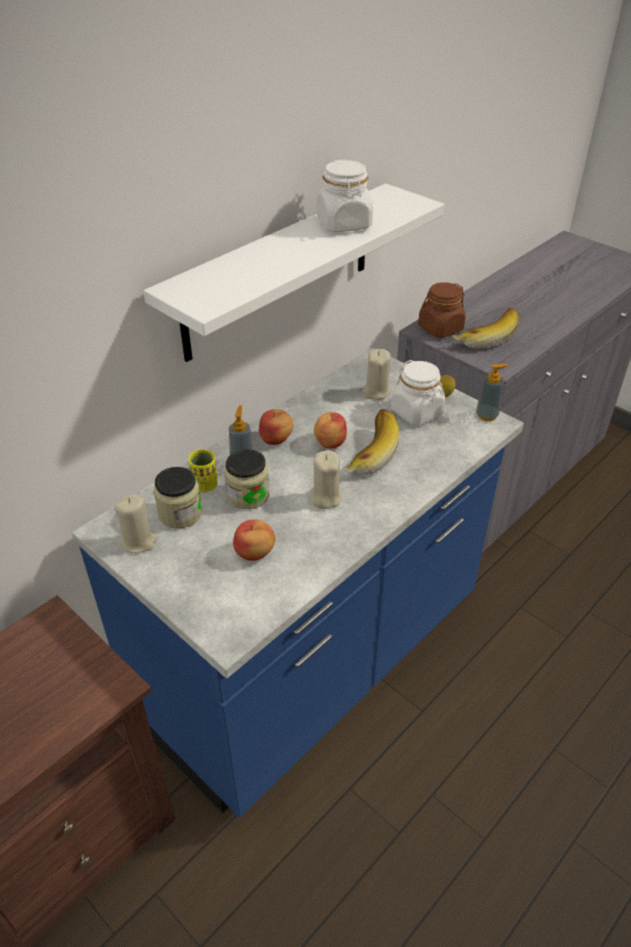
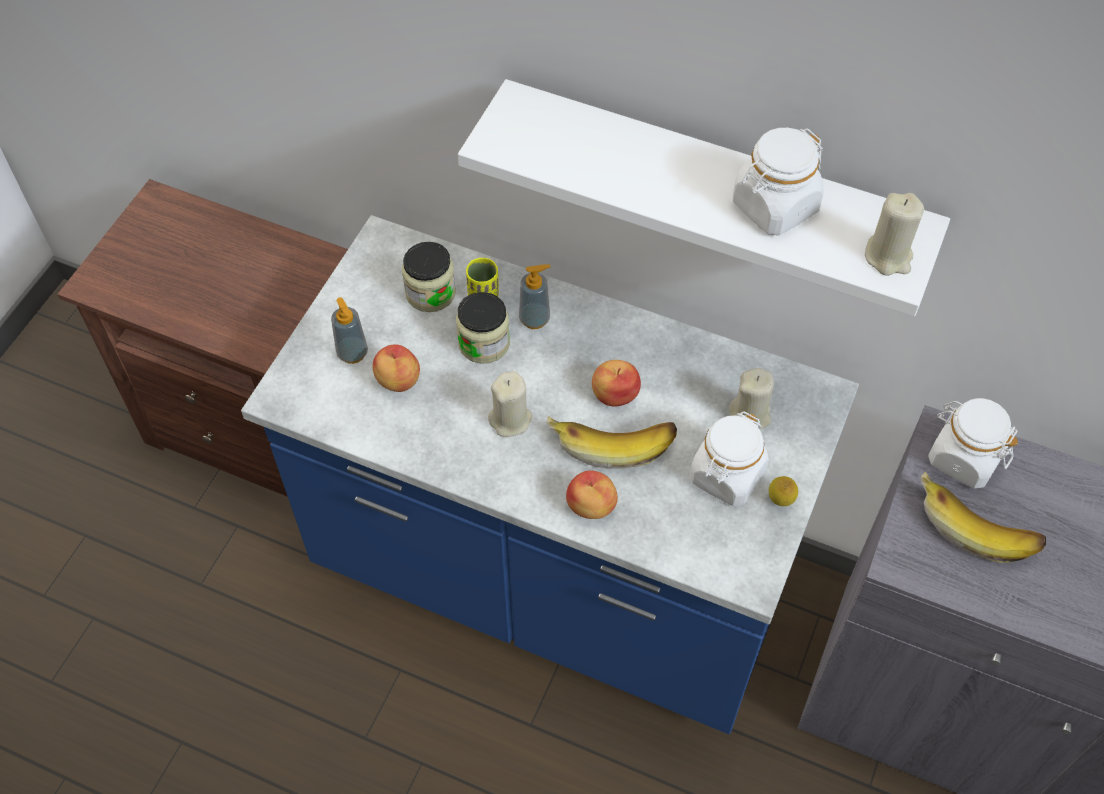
camera: 70 degrees right, 15 degrees up
(139, 541) = (377, 274): beige candle -> beige candle (888, 256)
(276, 439) = (595, 336): apple -> apple (591, 507)
(440, 328) = (963, 458): brown jar -> white jar
(487, 415) = (763, 565): soap dispenser -> soap dispenser (352, 353)

